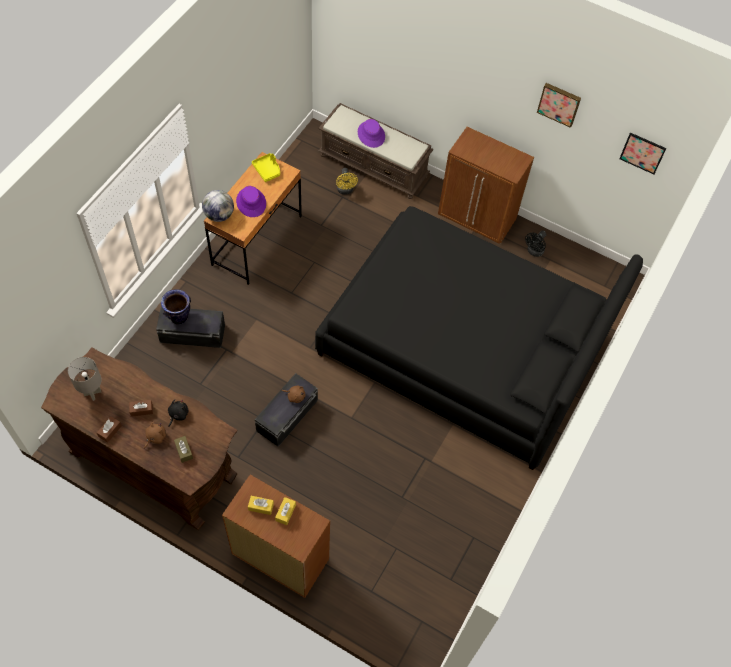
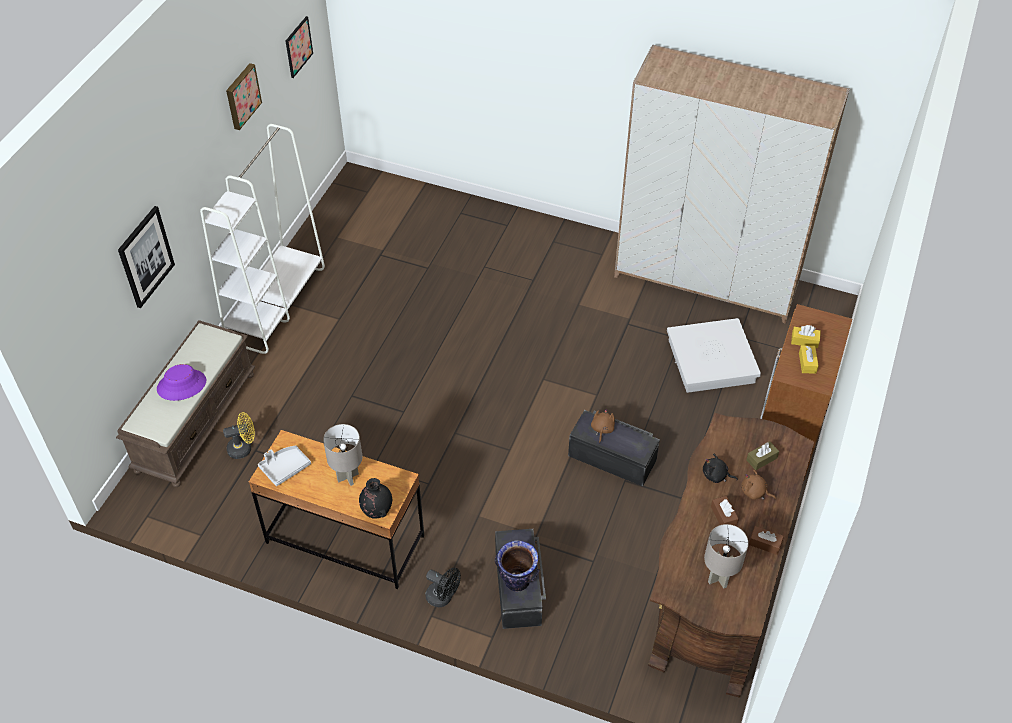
camera: 95 degrees left, 10 degrees down
(219, 215) = (377, 511): globe -> black vase
(251, 202) = (348, 476): purple hat -> grey table lamp
(267, 170) = (285, 468): yellow tray -> grey tray
(371, 516) = (711, 361): none -> white storage box
(417, 67) = (145, 257): none -> picture
(462, 347) = (476, 305): black bed -> none
(470, 539) = (707, 280): none -> white wardrobe
(477, 216) = (277, 306): brown cabinet -> white clothes rack
(534, 252) = (327, 251): black fan -> black fan (443, 597)

